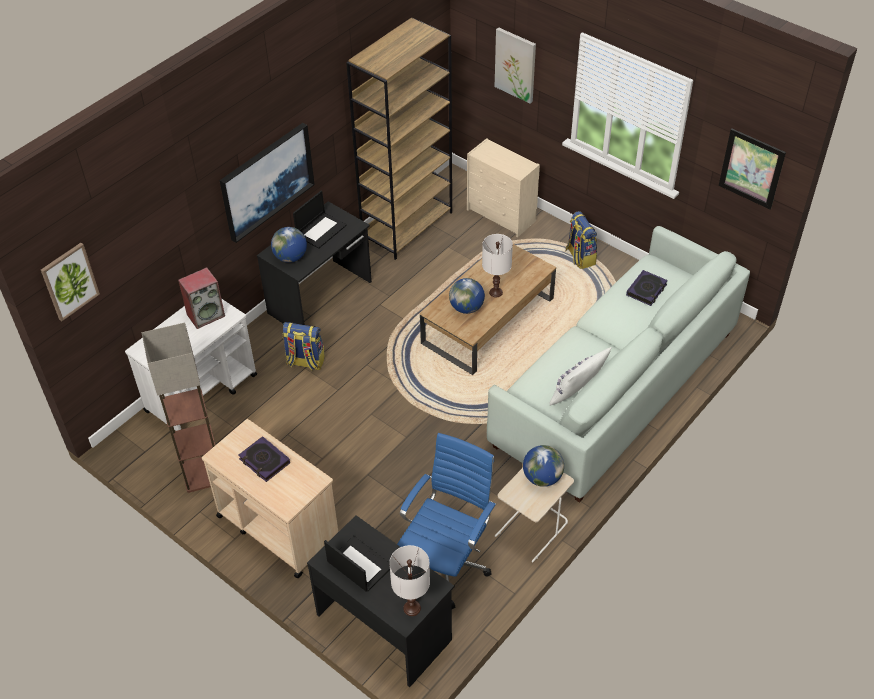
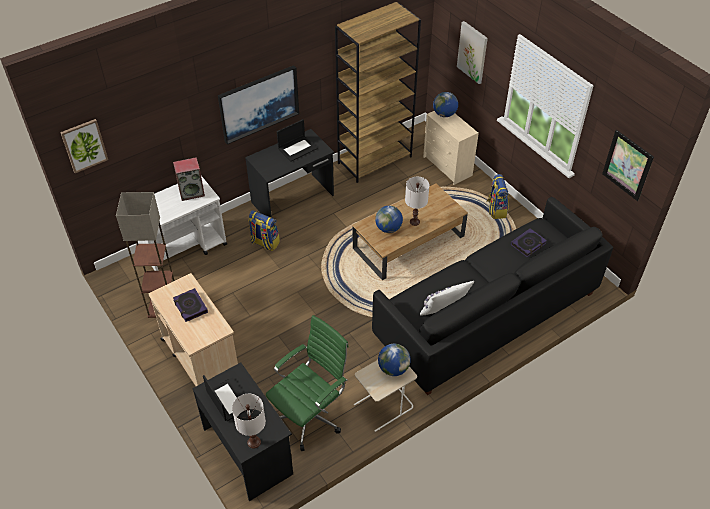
camera: 15 degrees right, 0 degrees up
(290, 257) = (268, 163): globe -> globe (444, 114)
(447, 564) = (310, 416): blue office chair -> green office chair
(615, 389) = (487, 315): white sofa -> black sofa

